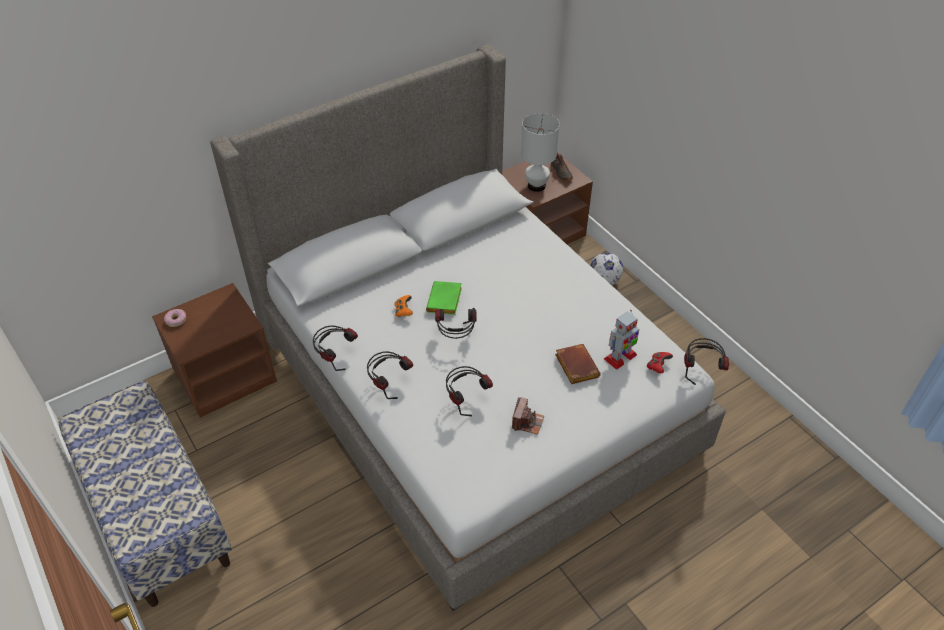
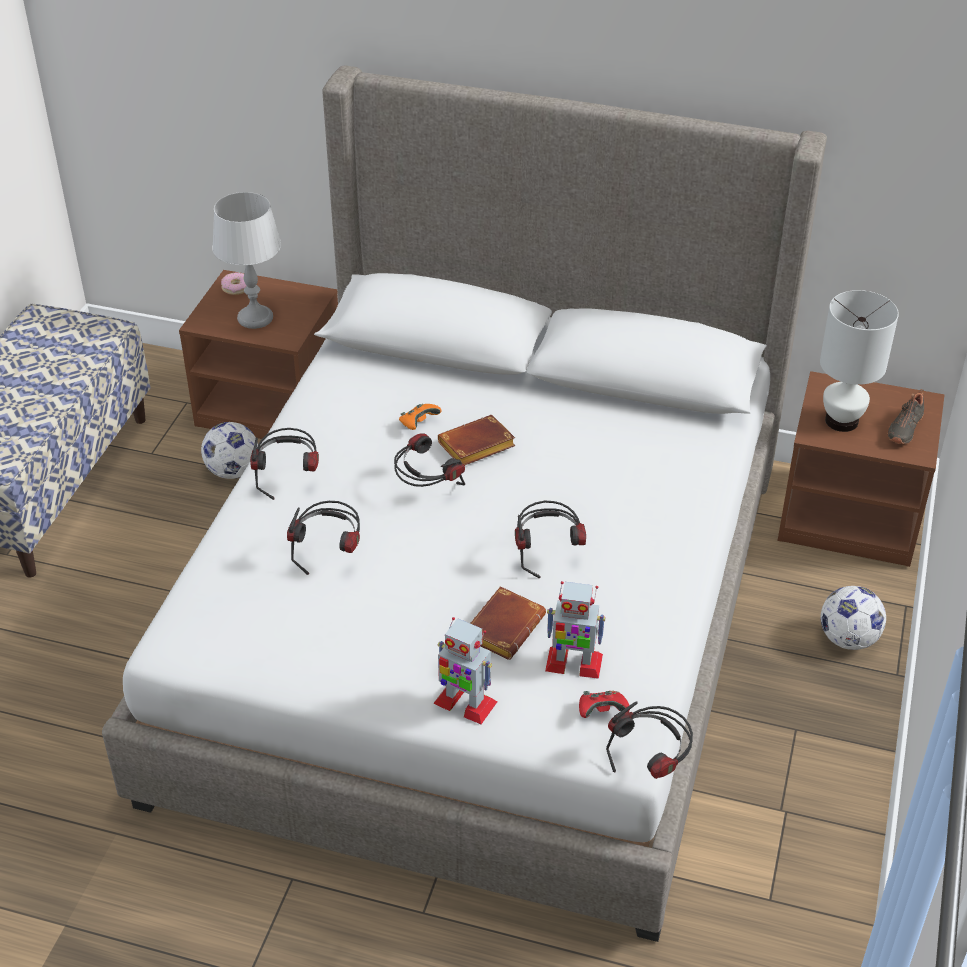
camera: 50 degrees right, 5 degrees down
(212, 327) = (255, 318): none -> grey table lamp
(255, 422) = (233, 471): none -> football
(335, 356) = (284, 415): headphones -> headphones (547, 555)
(445, 302) = (475, 447): green book -> brown book
(527, 422) = (354, 632): camera -> none
(611, 409) = (464, 702): none -> toy robot

